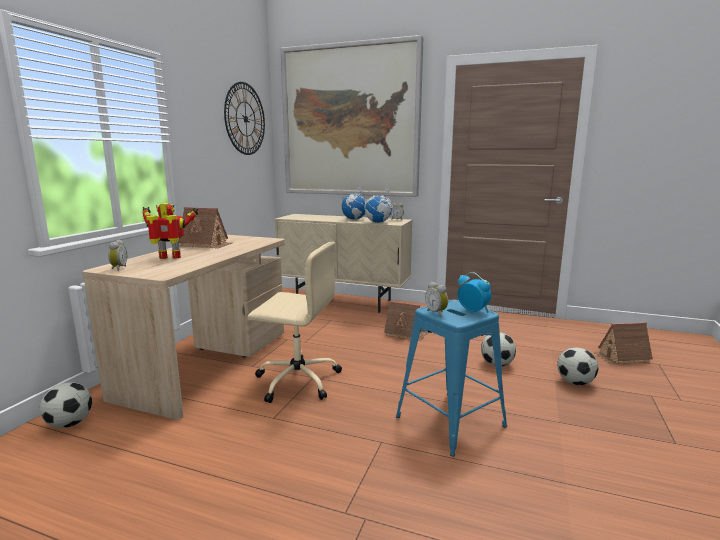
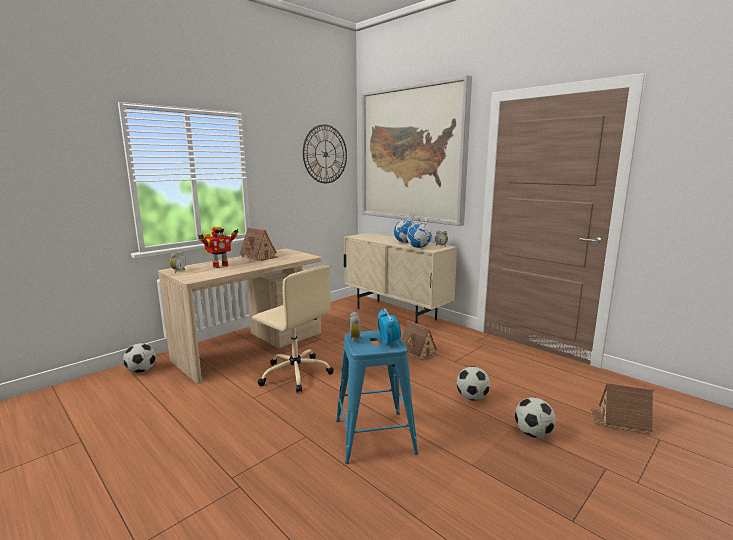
camera: 25 degrees right, 0 degrees up
(170, 258) = (219, 266): toy robot -> toy robot turned 120 degrees clockwise

